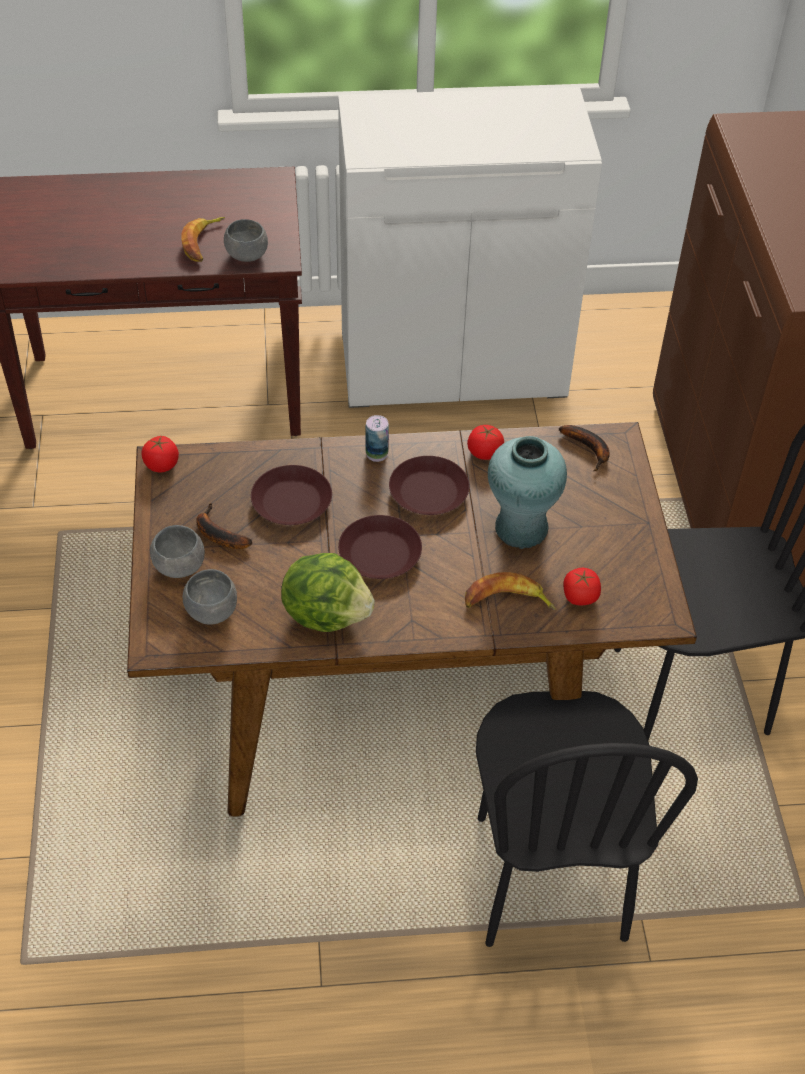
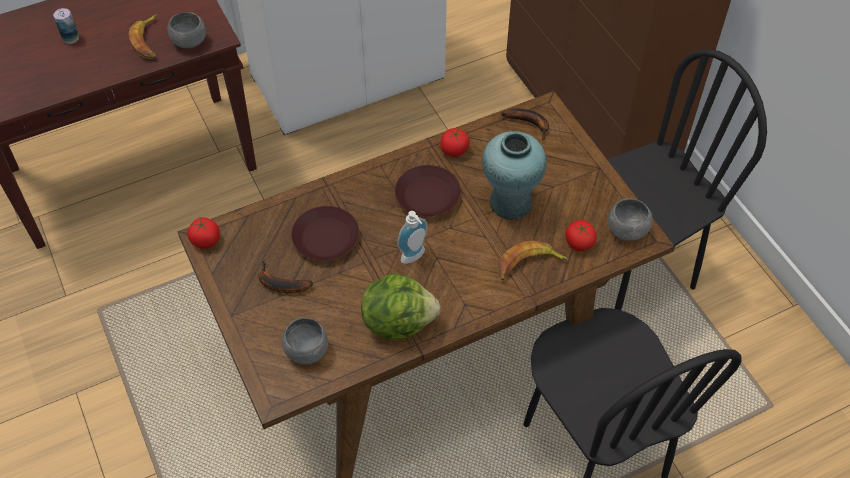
camera: 20 degrees left, 5 degrees up
(179, 566) = (262, 321): grey bowl -> grey bowl (627, 230)
(376, 454) = (373, 177): can -> can (71, 38)
(380, 553) = (414, 257): brown plate -> soap dispenser

